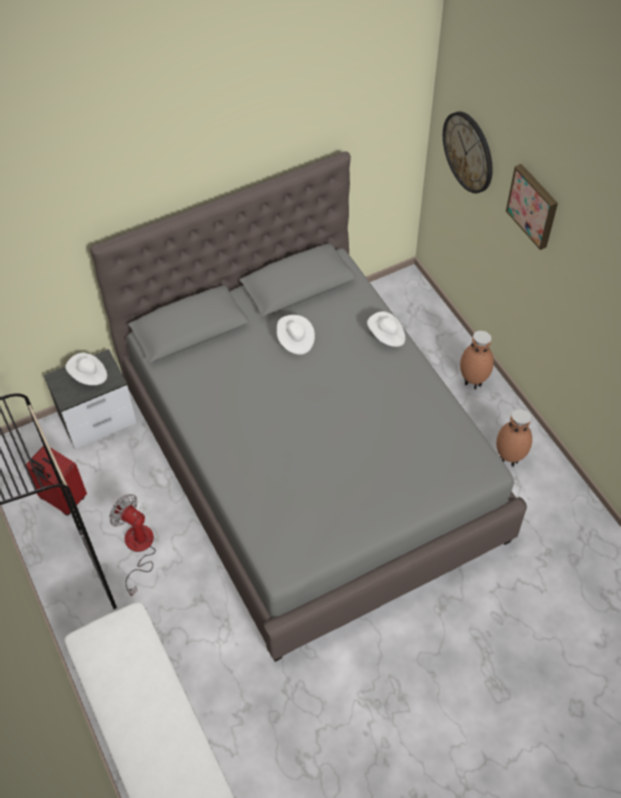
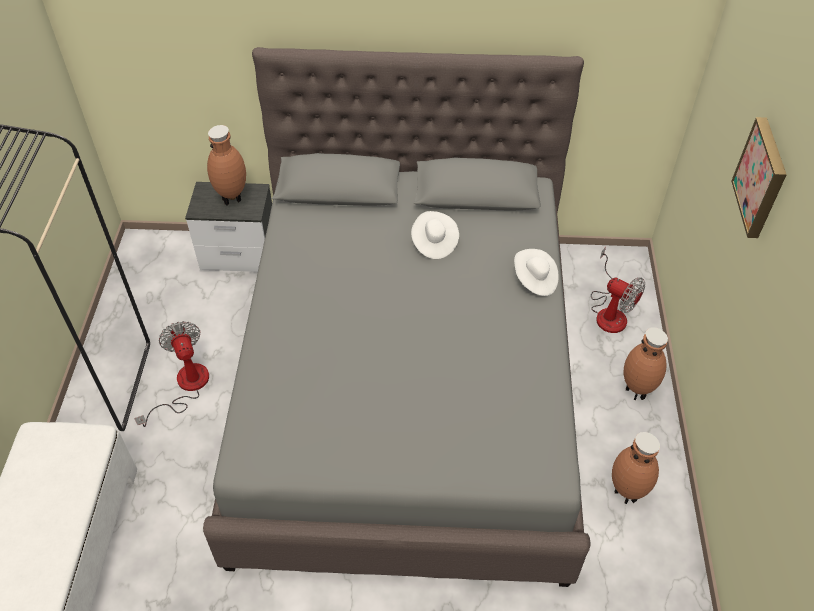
camera: 30 degrees right, 5 degrees down
(62, 499) = (156, 308): red suitcase -> none
(89, 376) = (233, 199): white hat -> brown vase
(418, 330) = (609, 311): none -> fan
(468, 152) = (724, 104): wall clock -> none

